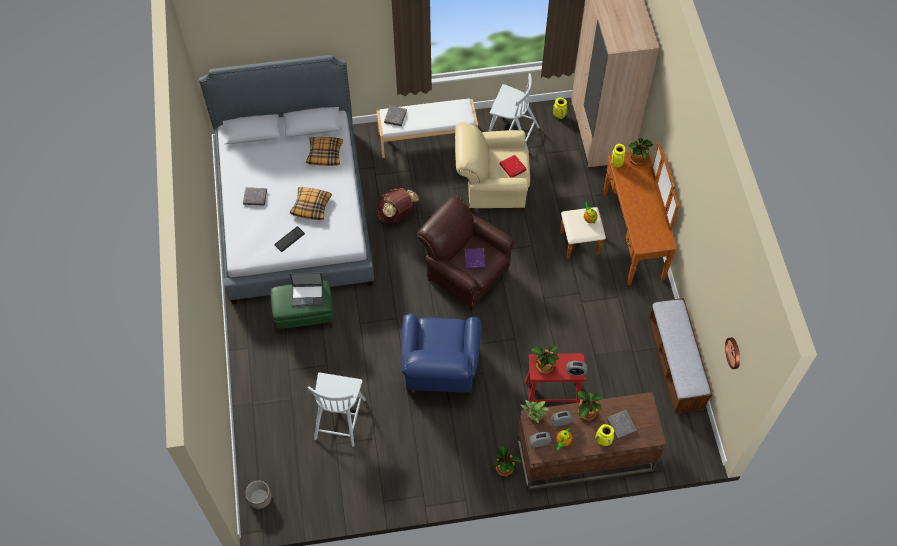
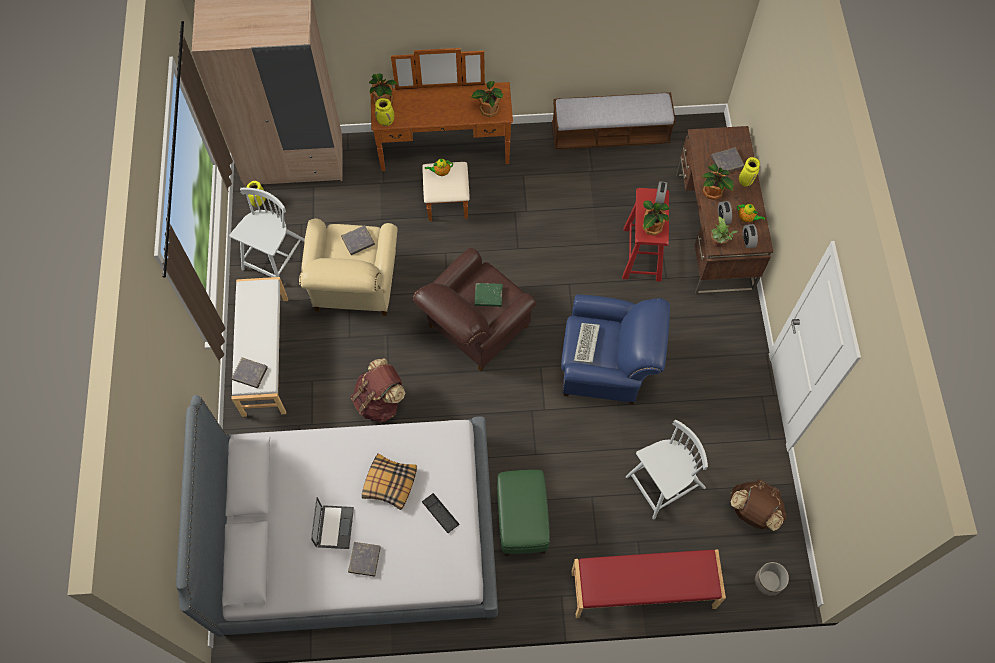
camera: 85 degrees left, 5 degrees up
(252, 404) = (643, 590): none -> red bench
(308, 295) = (520, 497): laptop -> laptop (334, 526)
(318, 487) = (753, 512): none -> brown backpack
(325, 154) = (304, 462): pillow -> none
(340, 418) = (664, 483): white chair -> white chair turned 45 degrees counterclockwise
(437, 332) = (587, 345): none -> keyboard
(474, 259) = (488, 296): purple book -> green book
(505, 468) = (728, 310): potted plant -> potted plant (488, 109)
(512, 167) = (358, 241): red book -> grey book
(734, 353) = (684, 24): wall clock -> none

